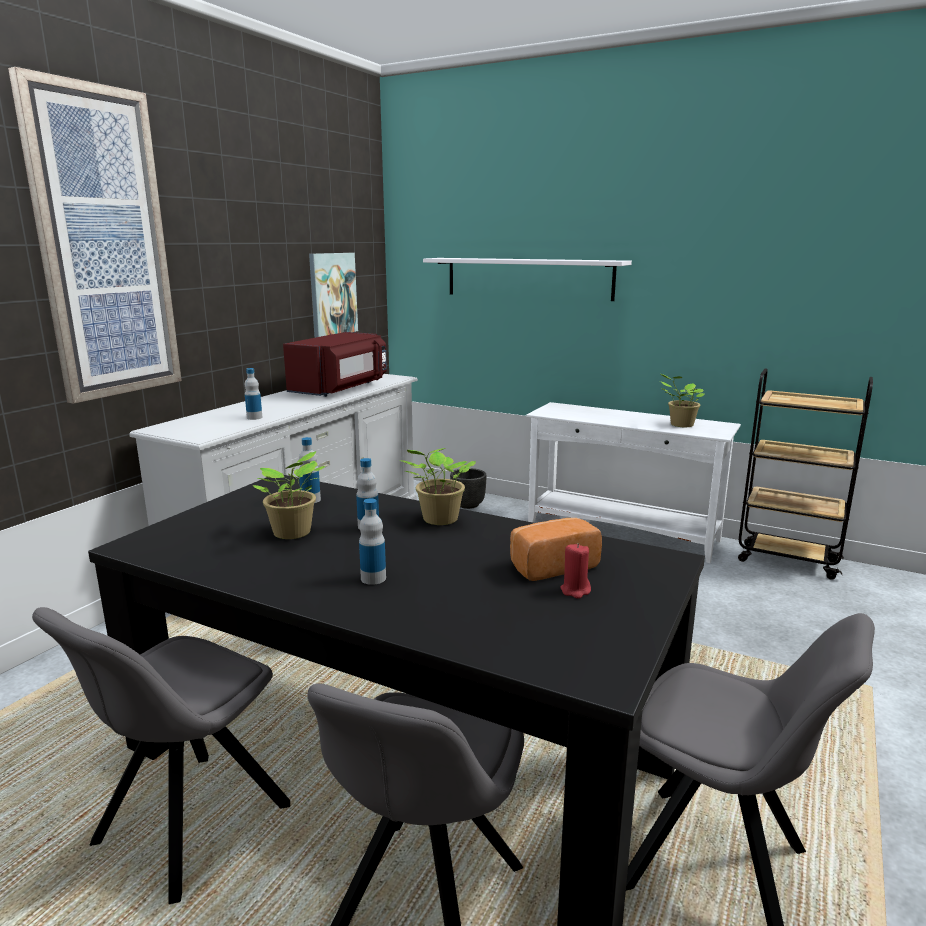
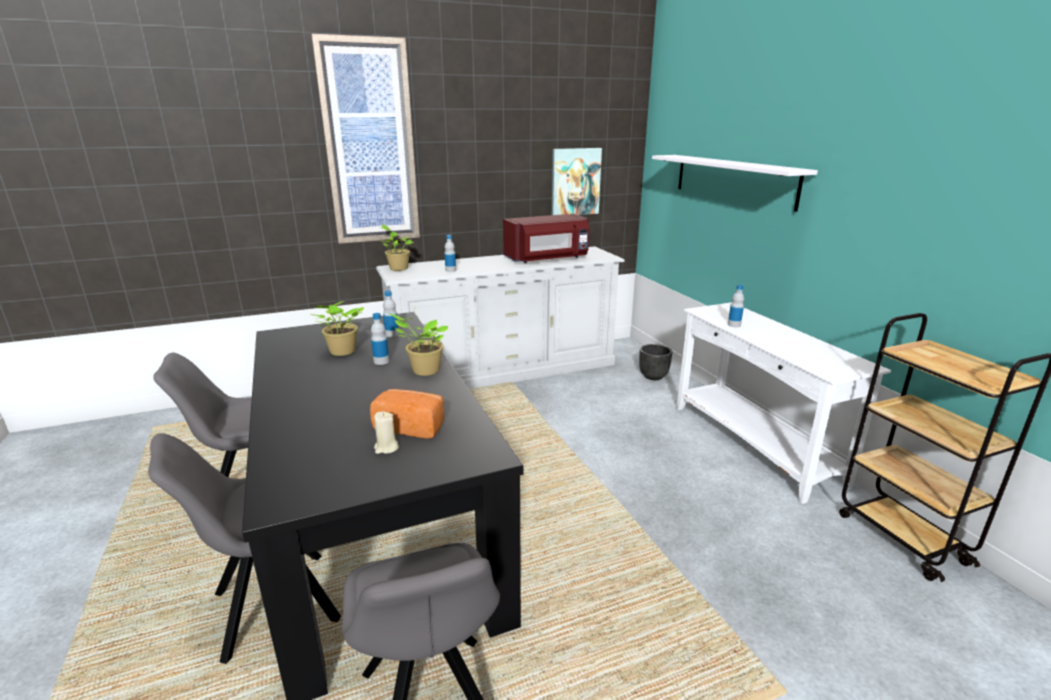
camera: 40 degrees right, 5 degrees up
(373, 578) = (317, 393): bottle -> bottle (734, 325)
(575, 590) = (386, 448): red candle -> beige candle
(680, 425) = (812, 353): potted plant -> potted plant (397, 268)

